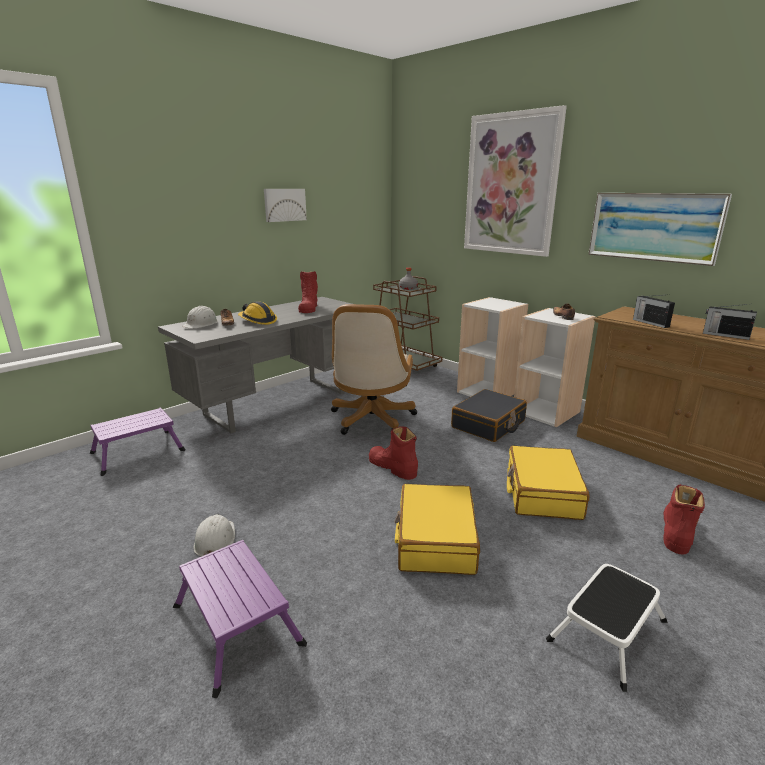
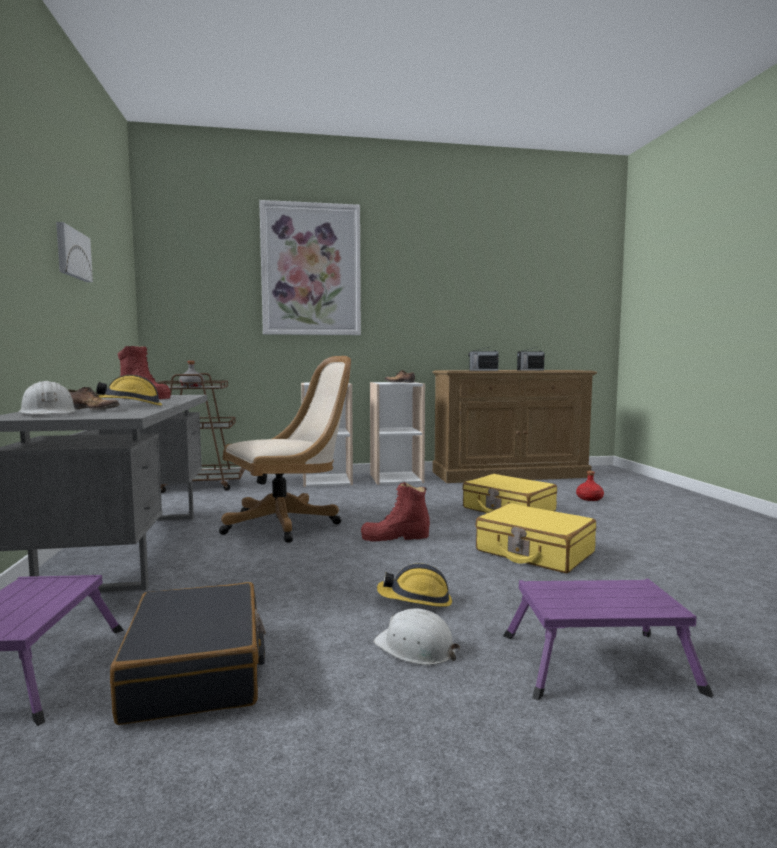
camera: 55 degrees left, 15 degrees down
(283, 516) = (416, 600): none -> hard hat
(371, 421) = (288, 523): office chair -> office chair turned 75 degrees counterclockwise
(488, 424) = (383, 494): black suitcase -> black suitcase (197, 670)
(607, 630) = (675, 539): black step ladder -> none
(654, 227) = (444, 305): picture -> none
(676, 531) = (589, 499): red boot -> red bottle

